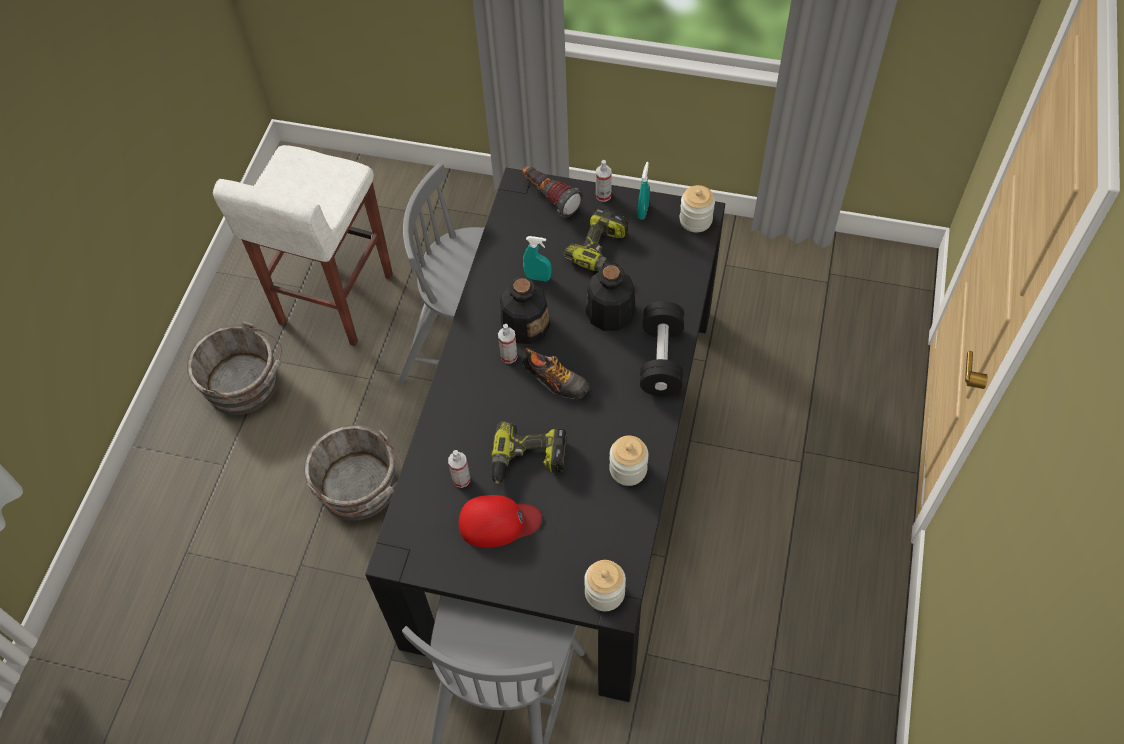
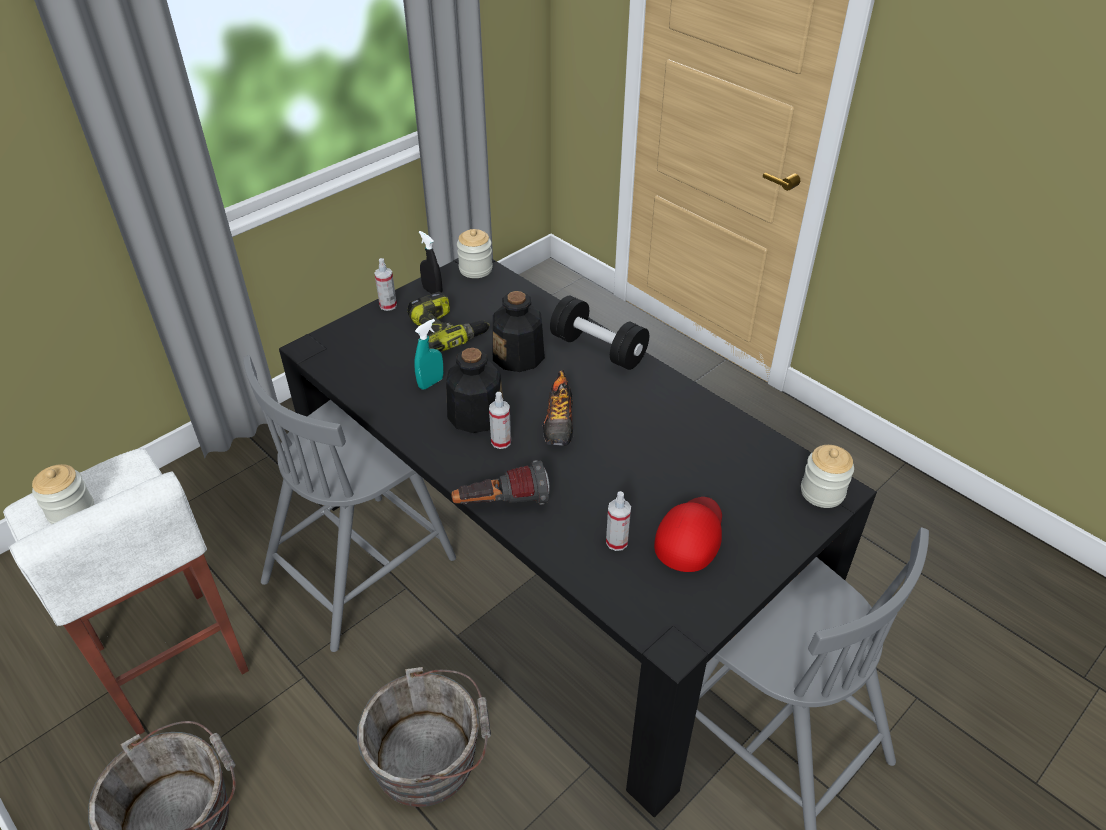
camera: 60 degrees left, 15 degrees down
(528, 460) = (634, 481): power drill -> none
(549, 198) = (350, 337): flashlight -> flashlight (501, 504)
(555, 380) = (559, 422): shoe -> shoe turned 120 degrees clockwise
(628, 469) = (697, 419): jar -> jar (72, 512)
(643, 211) = (432, 291): turquoise spray bottle -> black spray bottle

